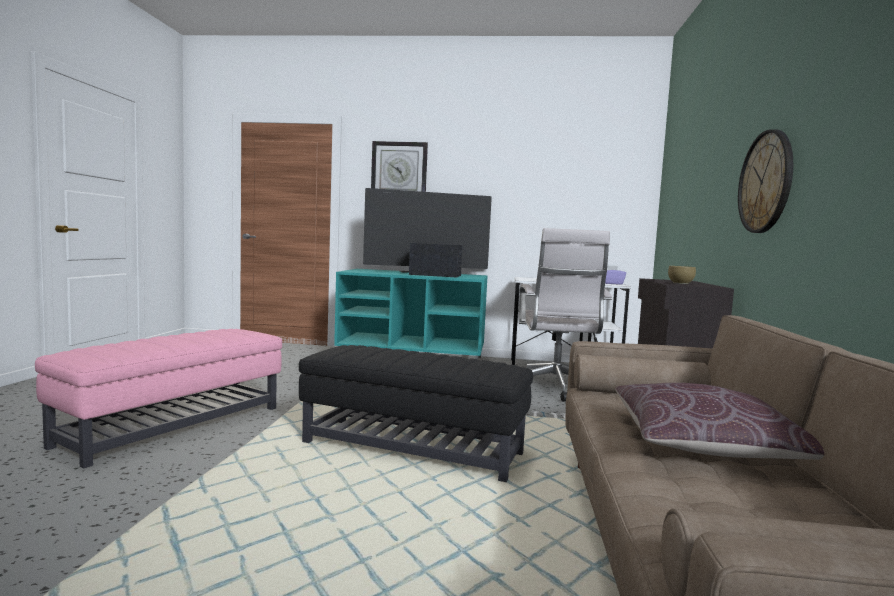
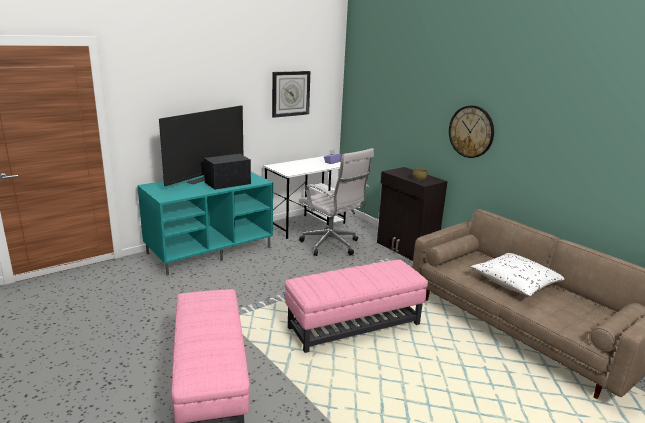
camera: 45 degrees left, 15 degrees up
(399, 170) = (163, 89): wall clock -> wall clock (290, 93)
(412, 448) = (354, 326): black ottoman -> pink ottoman
(703, 445) = (515, 283): brown pillow -> white pillow

